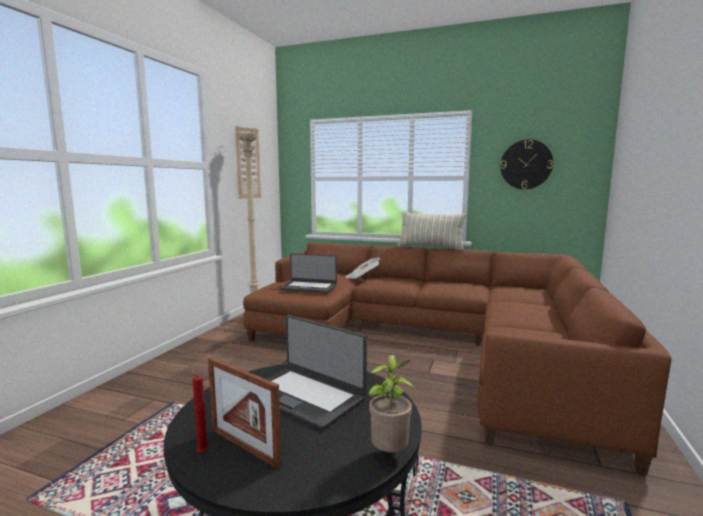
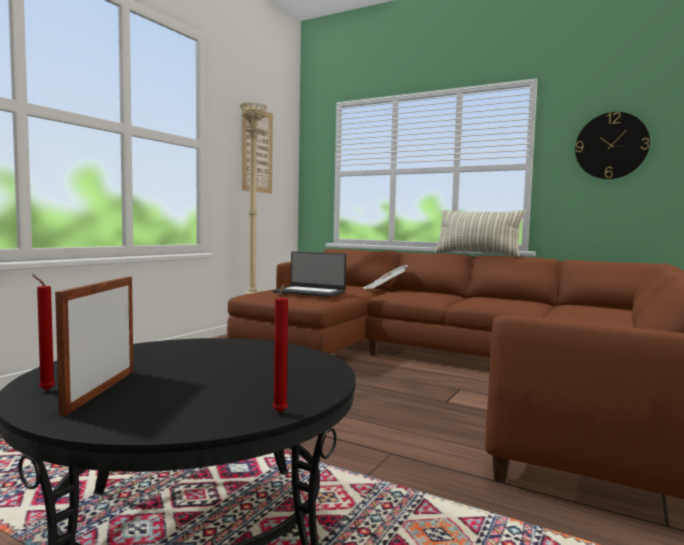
camera: 10 degrees right, 5 degrees down
(244, 447) = (101, 391): picture frame -> picture frame turned 45 degrees clockwise
(305, 396) = (218, 361): laptop -> none
(390, 453) = (280, 411): potted plant -> red candle

